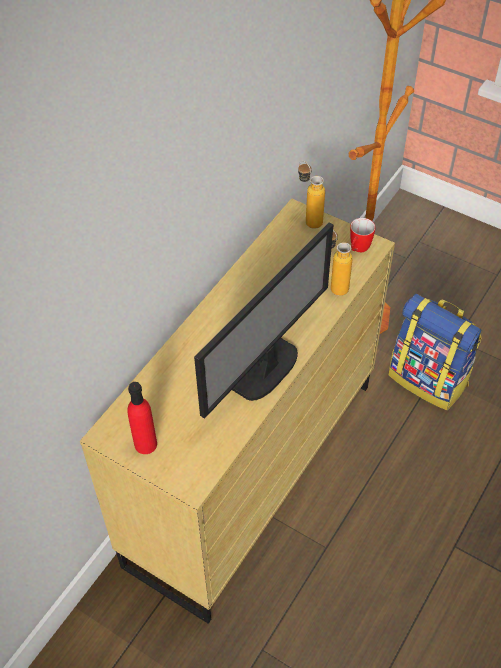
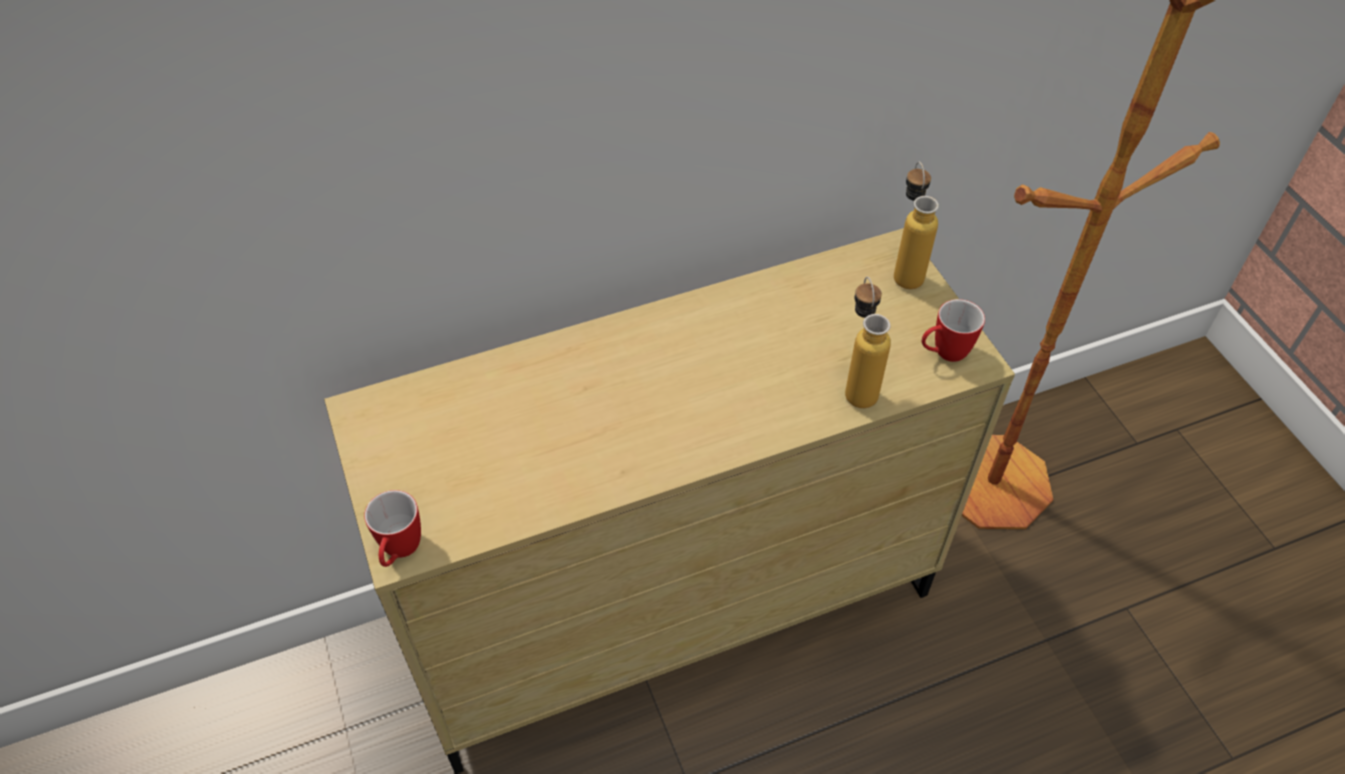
camera: 35 degrees right, 0 degrees up
(145, 444) = (395, 454): red bottle -> none
(193, 486) = (399, 552): none -> mug
(266, 370) = (646, 452): monitor -> none
(429, 380) = (1032, 641): backpack -> none

